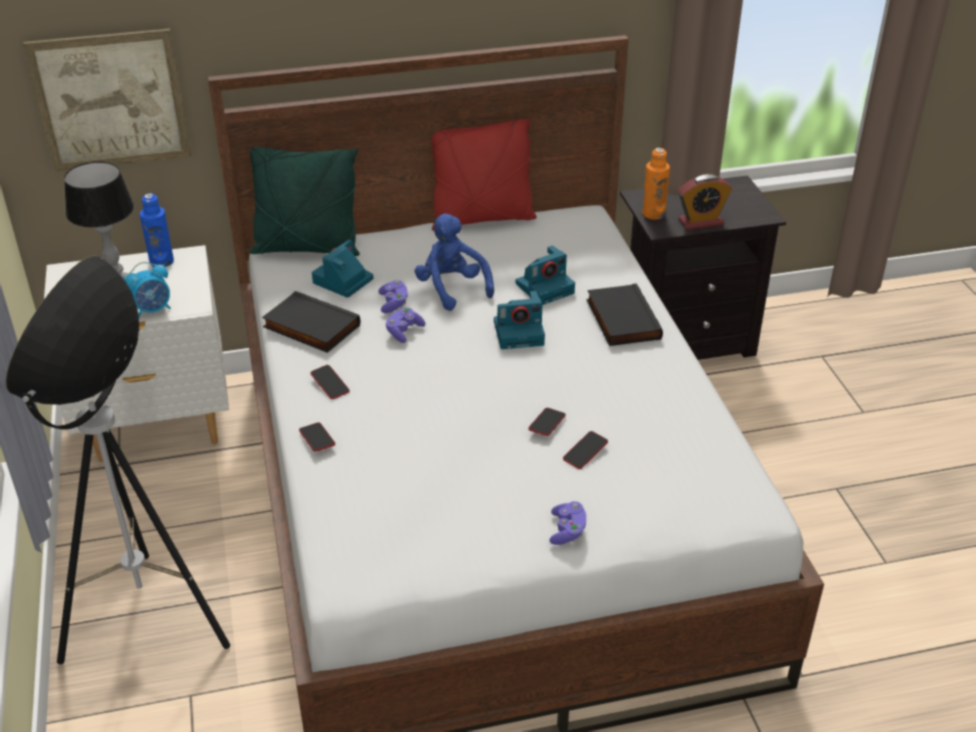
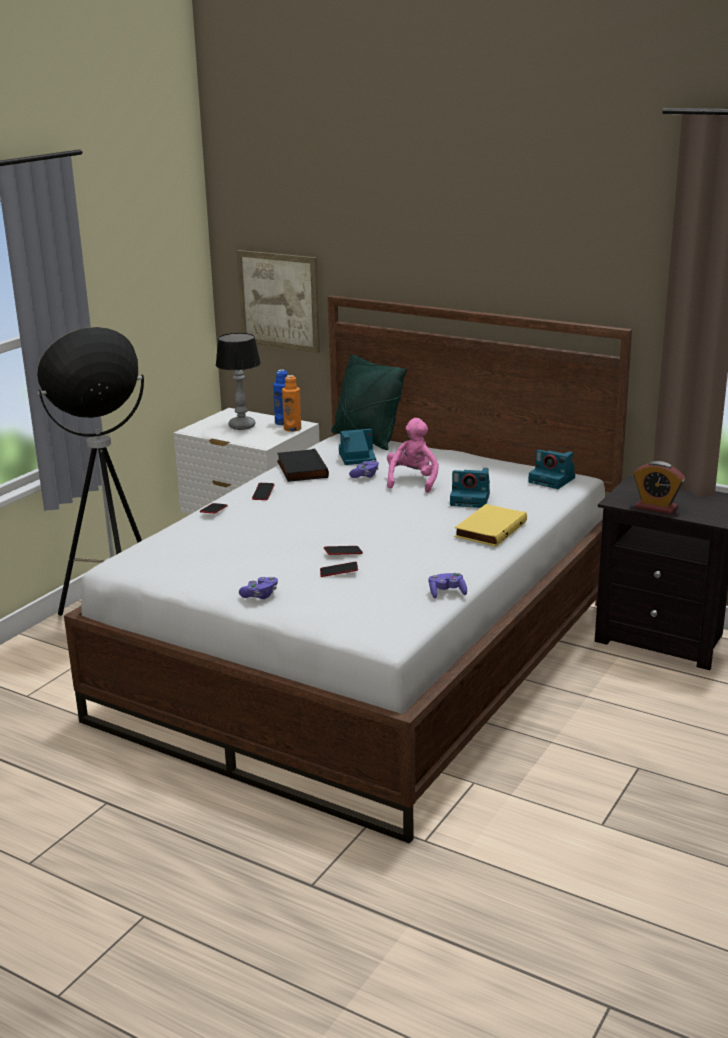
camera: 45 degrees right, 15 degrees down
(153, 310) = (242, 439): alarm clock -> none
(404, 331) = (346, 488): purple game controller -> purple game controller (446, 593)
(452, 288) = (412, 481): blue plush toy -> pink plush toy
(482, 219) = (499, 459): red pillow -> none
(520, 332) = (412, 512): camera -> camera (553, 480)
(621, 319) = (489, 529): black book -> yellow book
(653, 214) = (627, 493): orange bottle -> orange bottle (292, 429)

